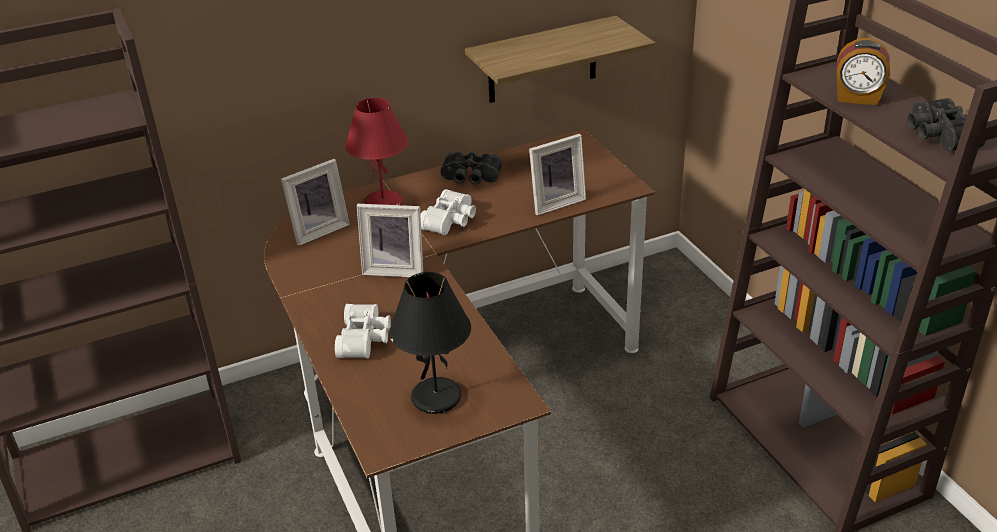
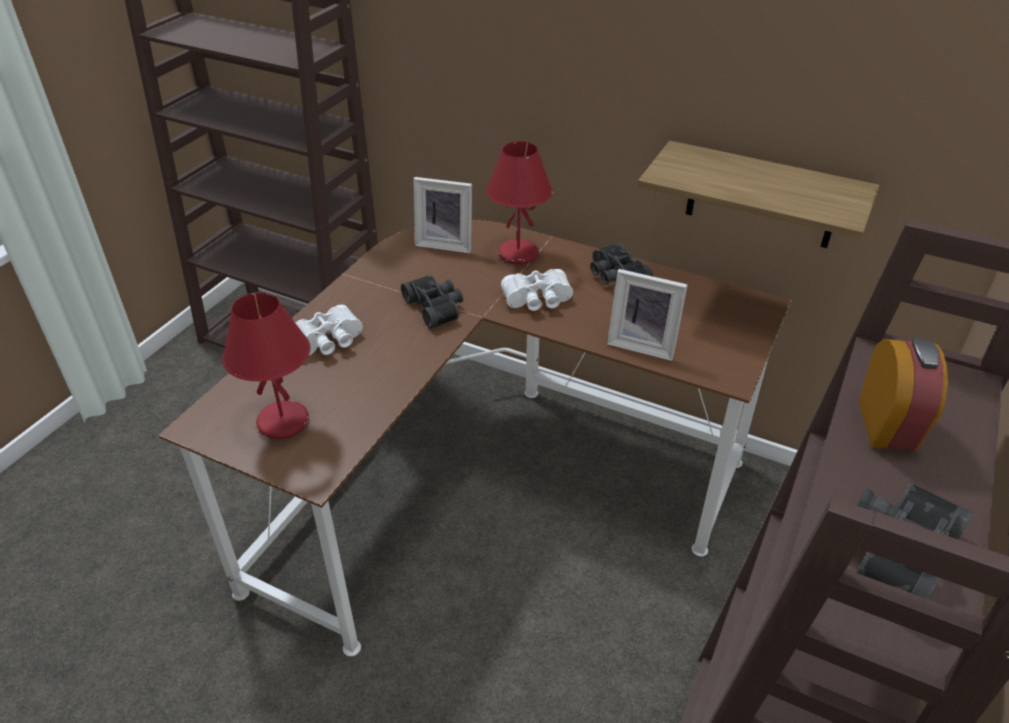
camera: 50 degrees right, 5 degrees up
(395, 269) = (436, 307): picture frame -> black binoculars
(436, 397) = (284, 421): black table lamp -> red table lamp
(857, 98) = (888, 426): alarm clock -> alarm clock turned 150 degrees counterclockwise

